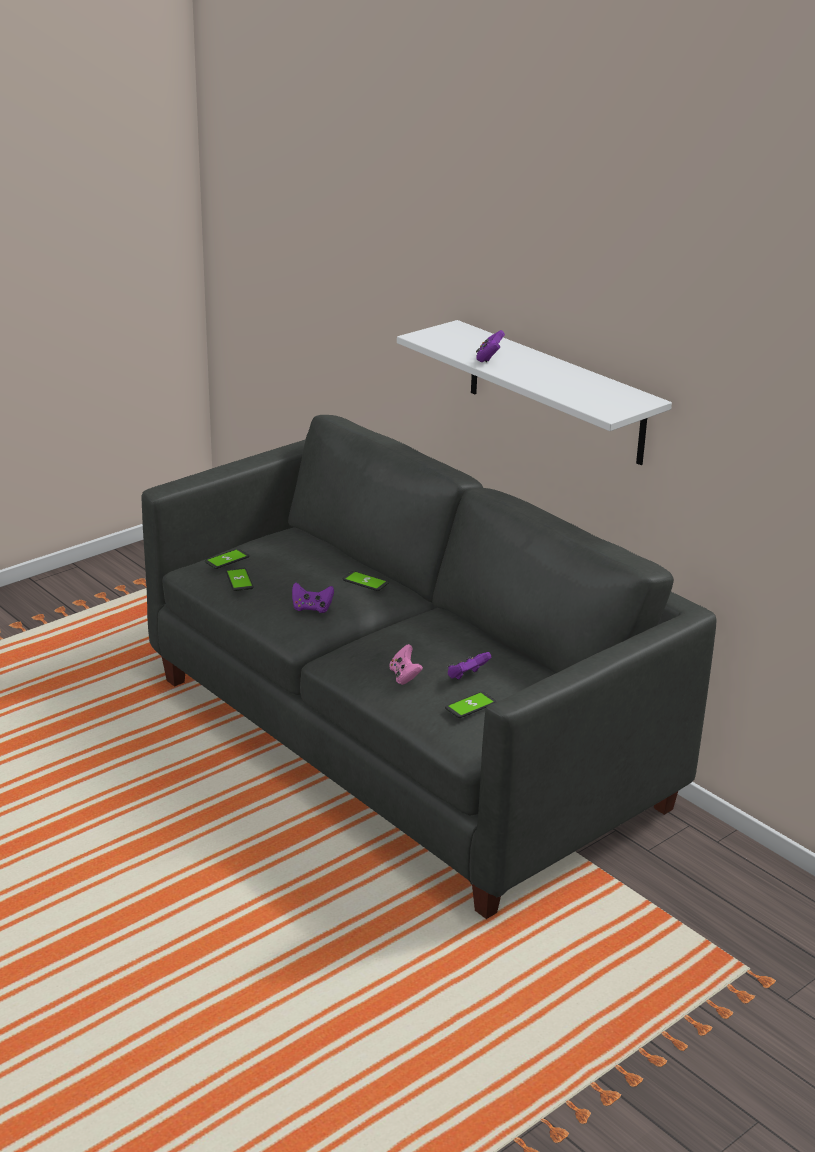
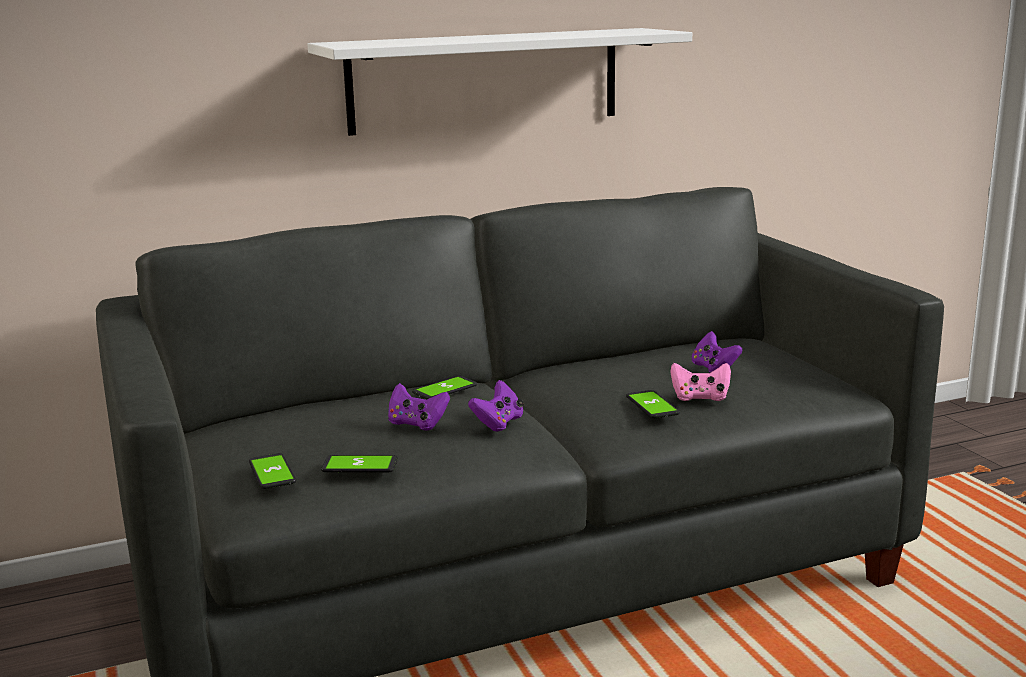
camera: 70 degrees left, 10 degrees down
(470, 706) = (782, 374): phone -> phone (652, 405)
(489, 358) = (461, 39): purple game controller -> purple game controller (417, 424)

